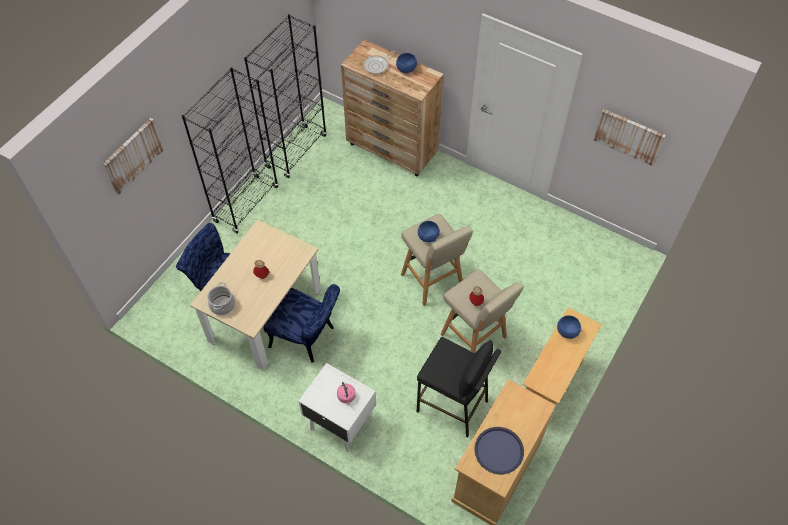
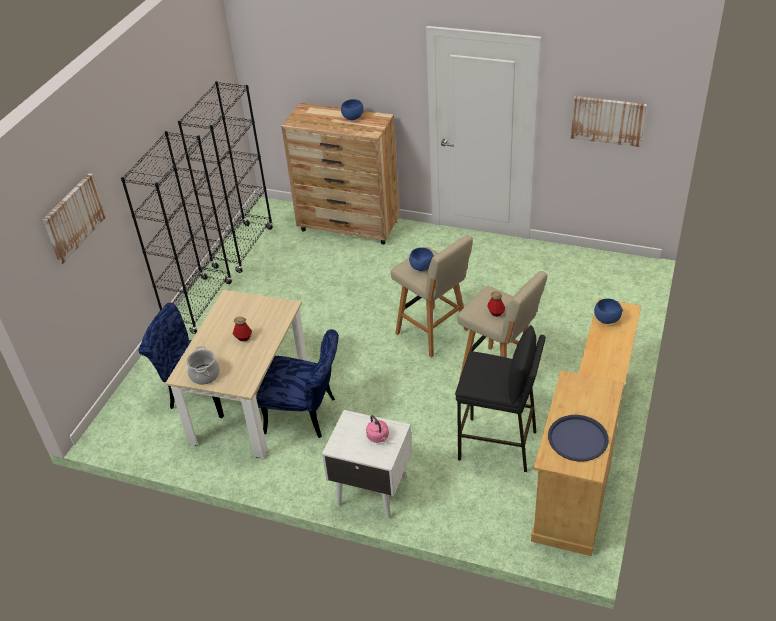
camera: 10 degrees left, 15 degrees down
(377, 65) = (321, 120): frying pan -> none

